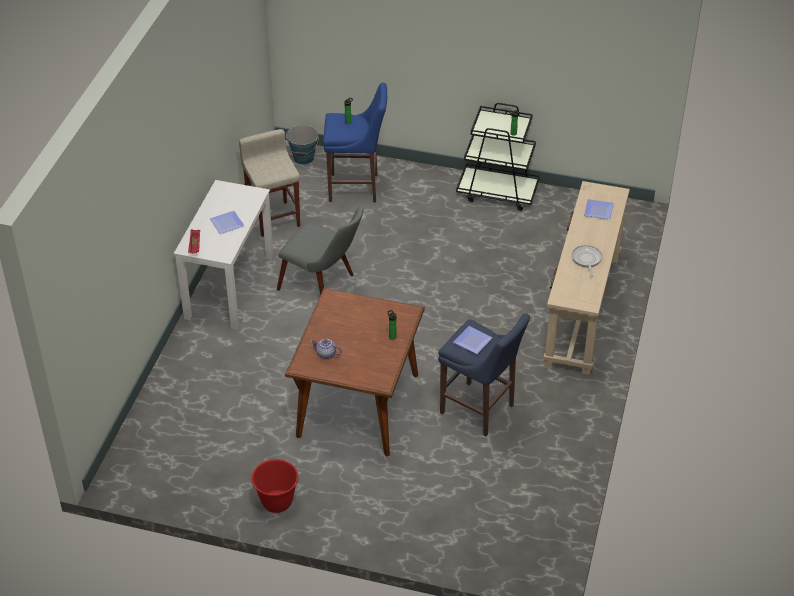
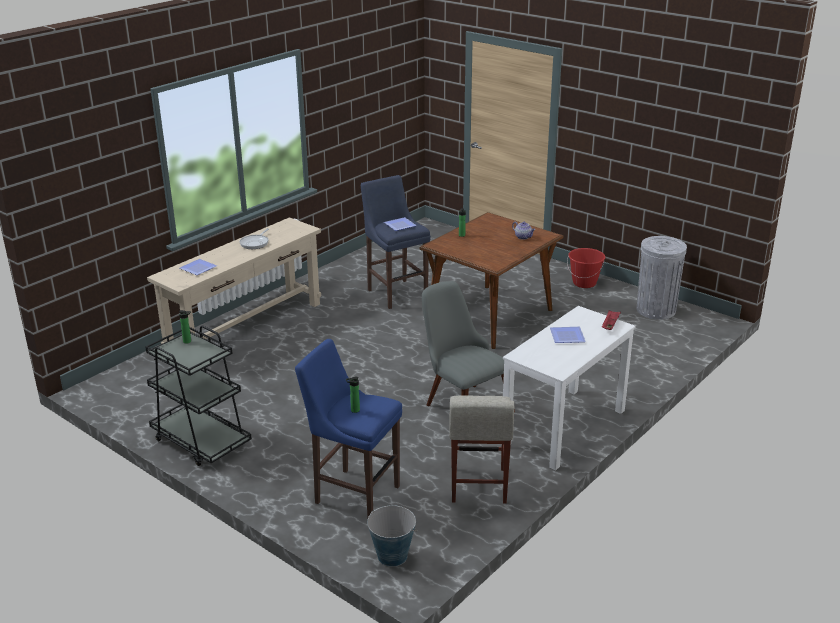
camera: 155 degrees left, 15 degrees down
(180, 475) = (656, 310): none -> grey trash can

